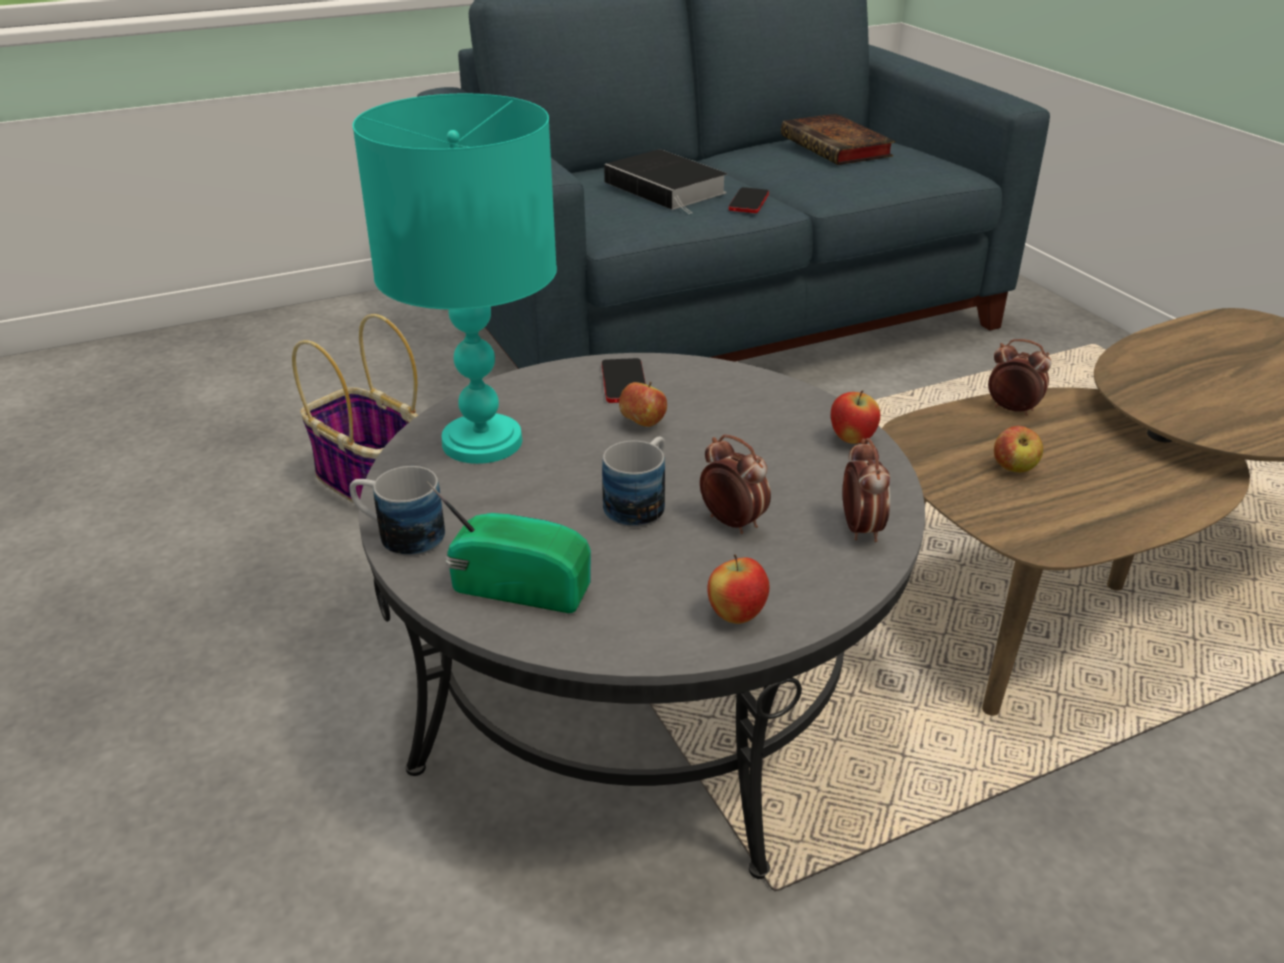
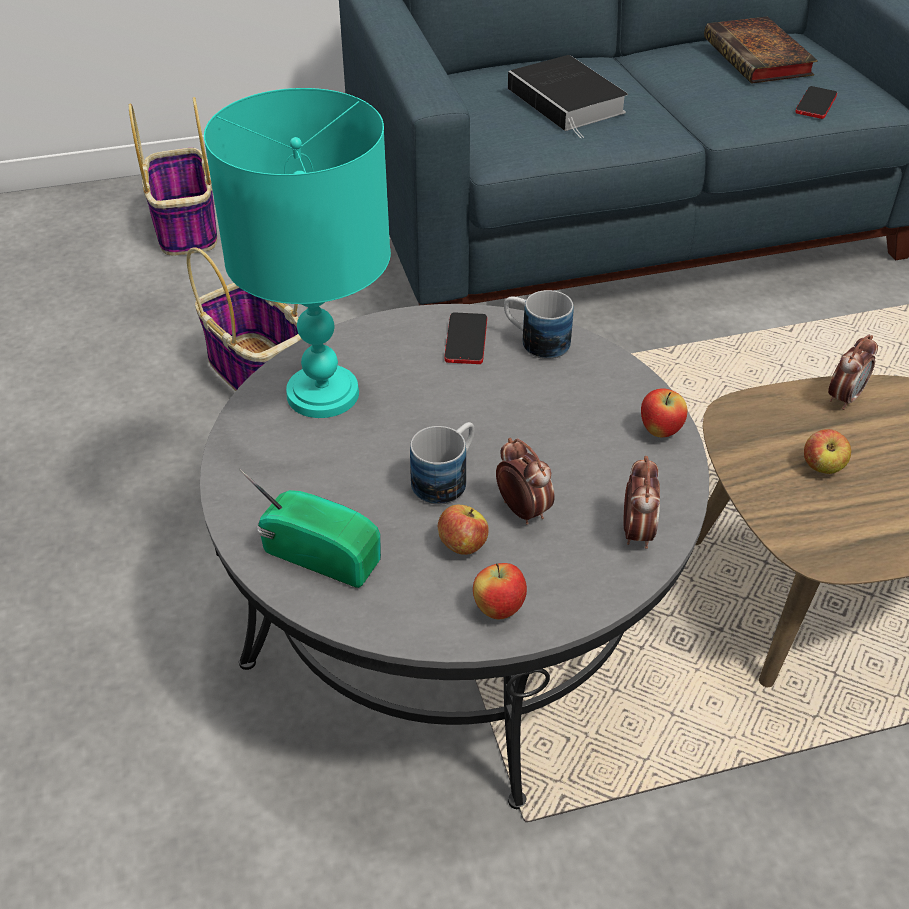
camera: 10 degrees right, 10 degrees up
(270, 360) = (186, 227): none -> basket
(399, 535) = (231, 487): mug -> mug (535, 341)
(642, 423) = (471, 390): apple -> apple (462, 545)
(748, 202) = (644, 126): phone -> phone (815, 104)
(1012, 409) = (844, 398): alarm clock -> alarm clock turned 90 degrees clockwise

